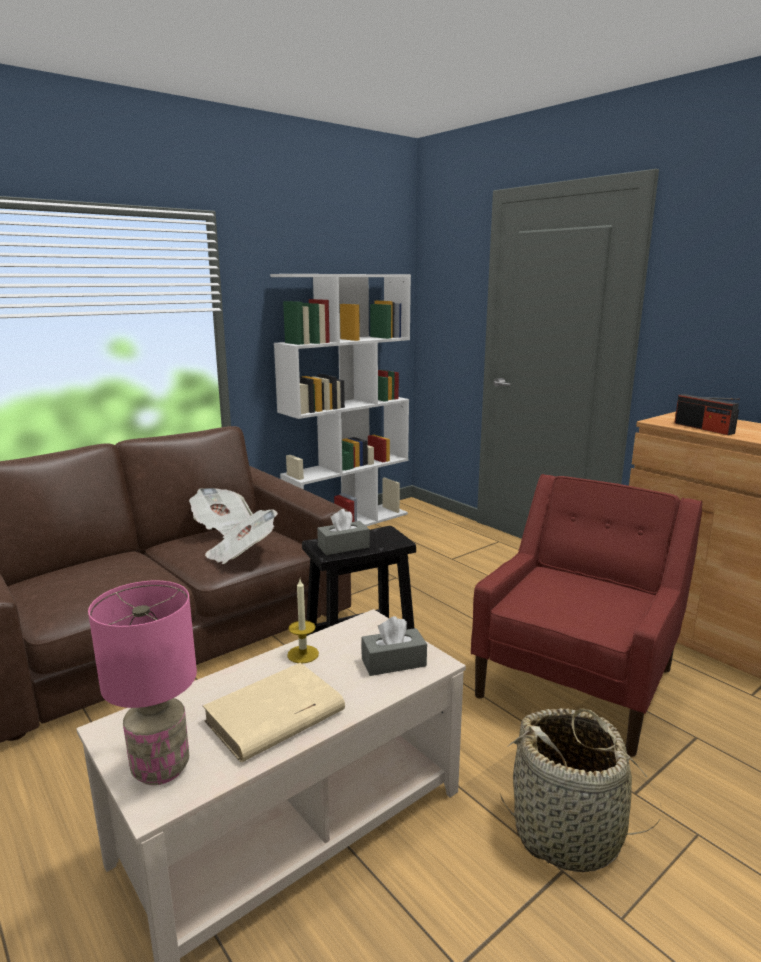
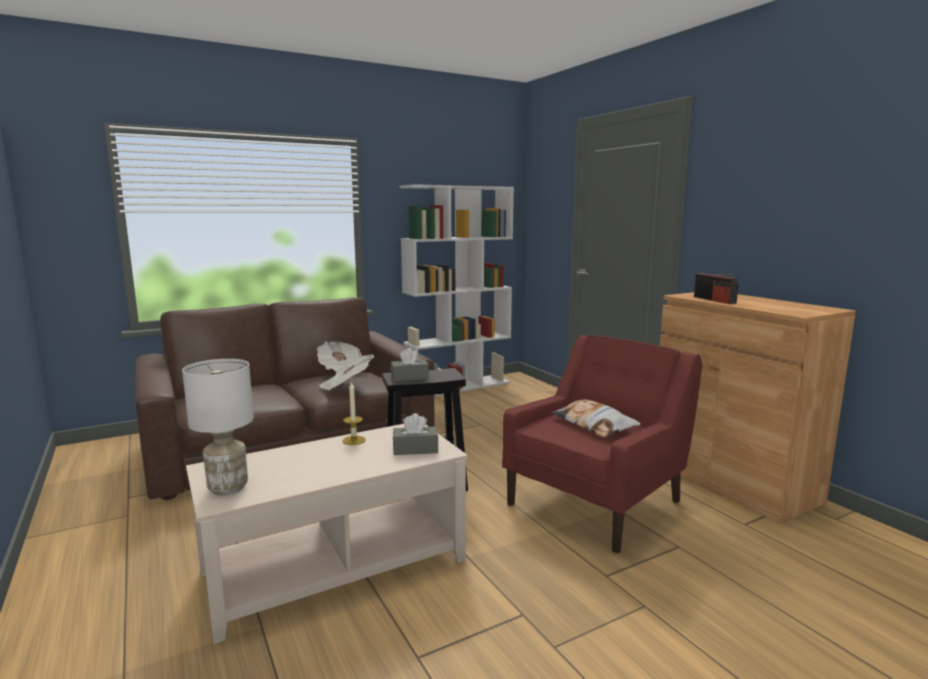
camera: 10 degrees right, 5 degrees down
(159, 768) = (227, 488): pink table lamp -> white table lamp
(274, 717) = (314, 470): beige book -> none
(568, 832) = (539, 593): basket -> none
(582, 593) = (594, 424): none -> pillow

